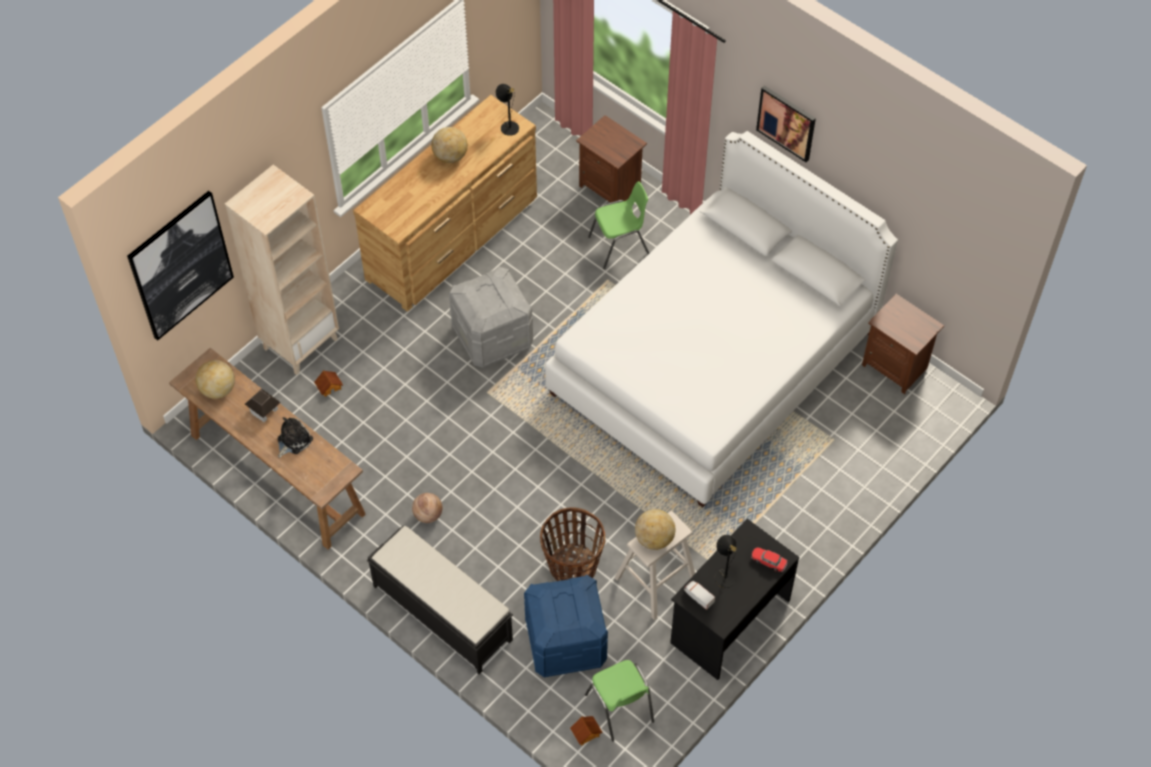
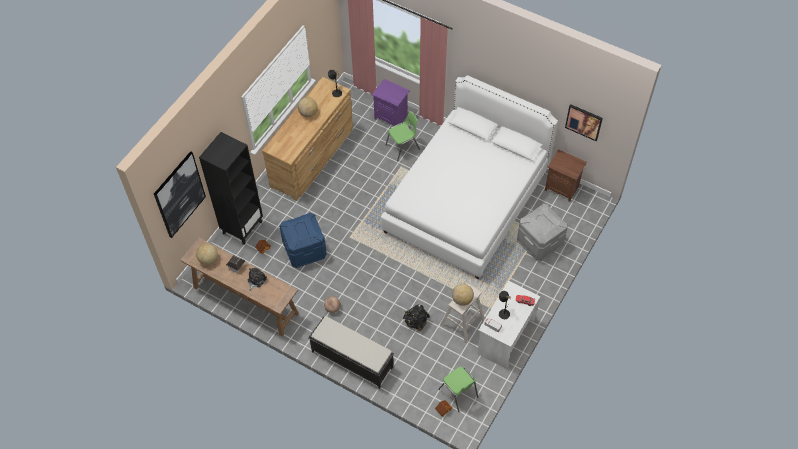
camera: 10 degrees left, 0 degrees up
(300, 343) = (242, 227): beige bookcase -> black bookcase
(493, 337) = (346, 207): grey storage box -> grey storage box (540, 243)
(565, 642) = (421, 363): blue storage box -> blue storage box (304, 250)
(572, 566) = (416, 322): basket -> black backpack
(611, 187) = (391, 117): brown nightstand -> purple nightstand
(728, 621) = (505, 336): black desk -> white desk
(786, 122) = (489, 67): picture -> picture (584, 122)

